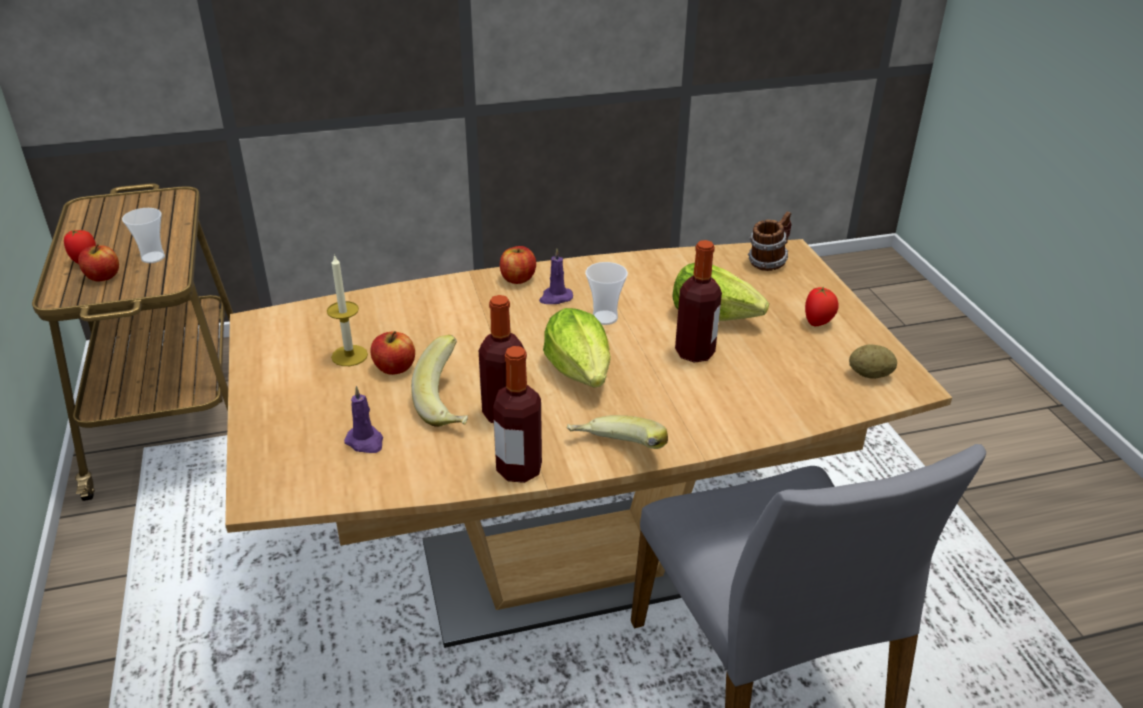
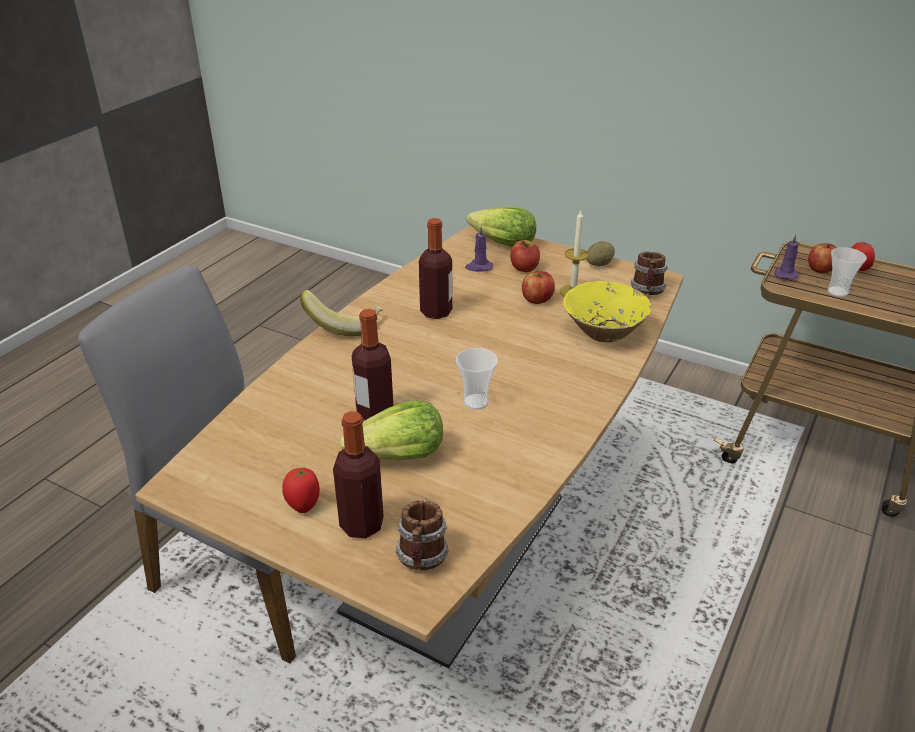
camera: 135 degrees right, 0 degrees up
(298, 317) = (647, 292): none -> mug
(411, 309) = (604, 332): none -> yellow bowl
(450, 404) = (472, 301): banana -> none
(518, 279) = (589, 395): apple -> apple (524, 268)
(519, 469) = (385, 295): bottle -> bottle (361, 524)
(555, 298) = (536, 396): purple candle -> purple candle (785, 274)
(580, 371) = (432, 356): lettuce -> lettuce (502, 244)
(870, 375) = (219, 474): potato -> potato (599, 264)

